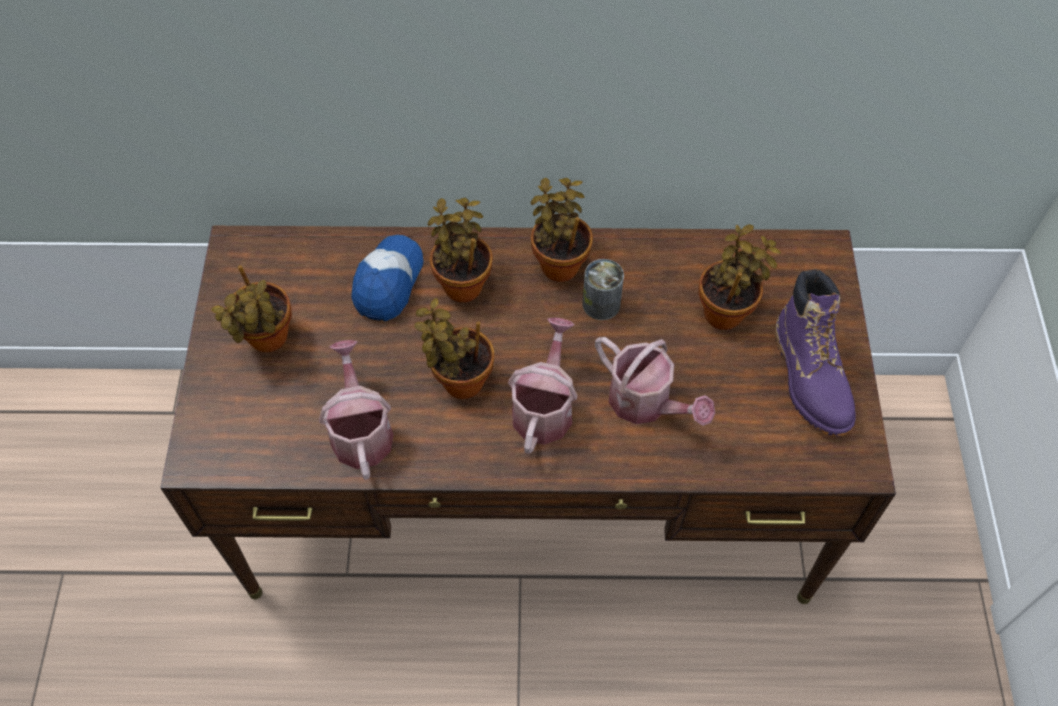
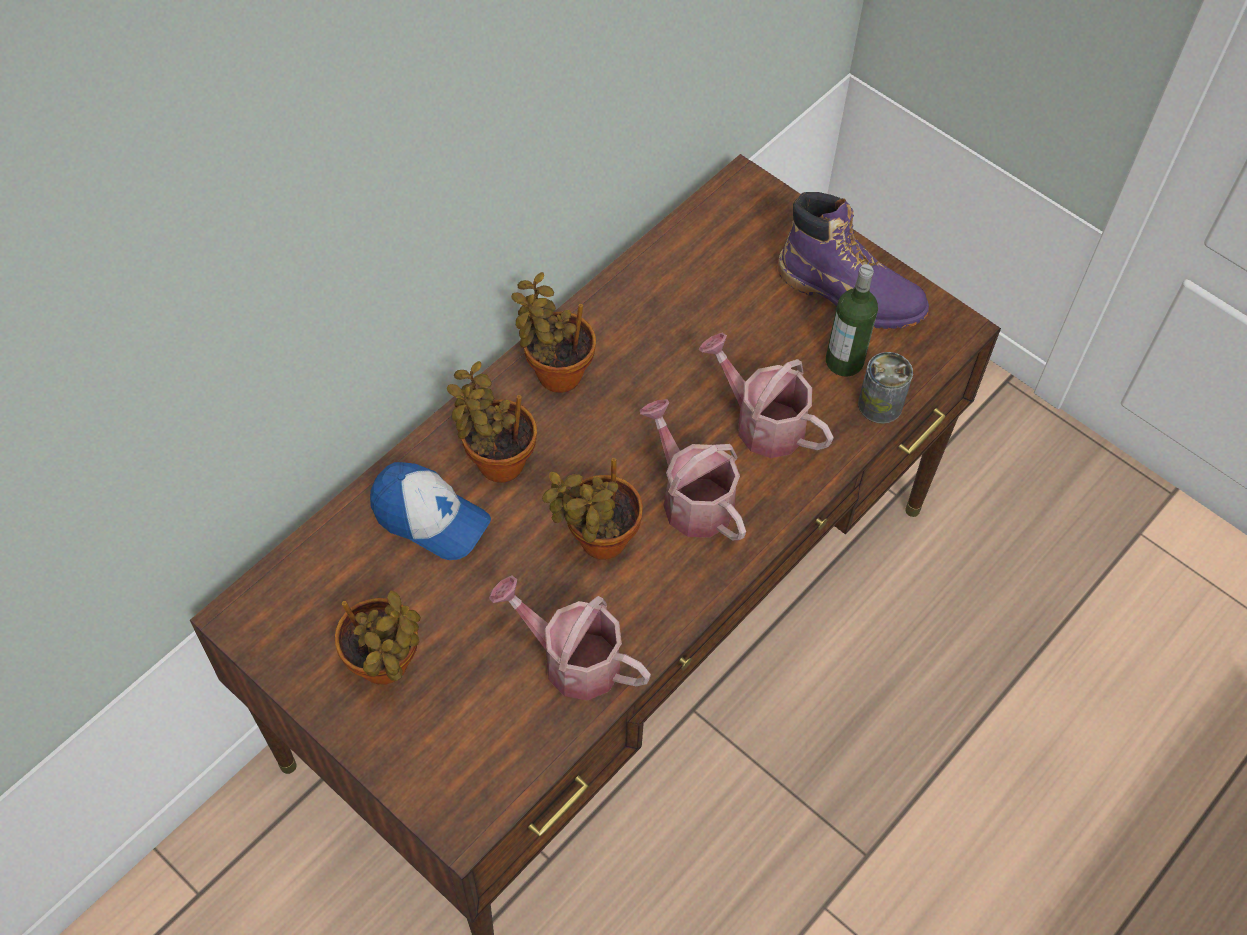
camera: 50 degrees left, 0 degrees up
(388, 282) = (430, 518): cap -> cap turned 150 degrees clockwise
(601, 304) = (631, 376): can -> can (880, 404)
(646, 403) = (762, 422): watering can -> watering can turned 135 degrees counterclockwise
(726, 311) = (731, 296): potted plant -> none
(750, 415) = (844, 361): none -> bottle

